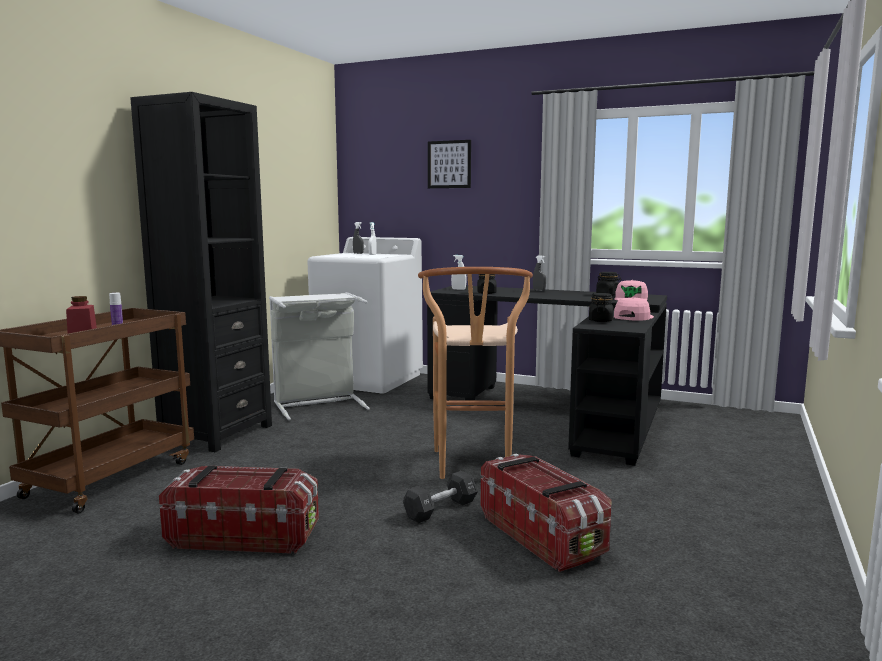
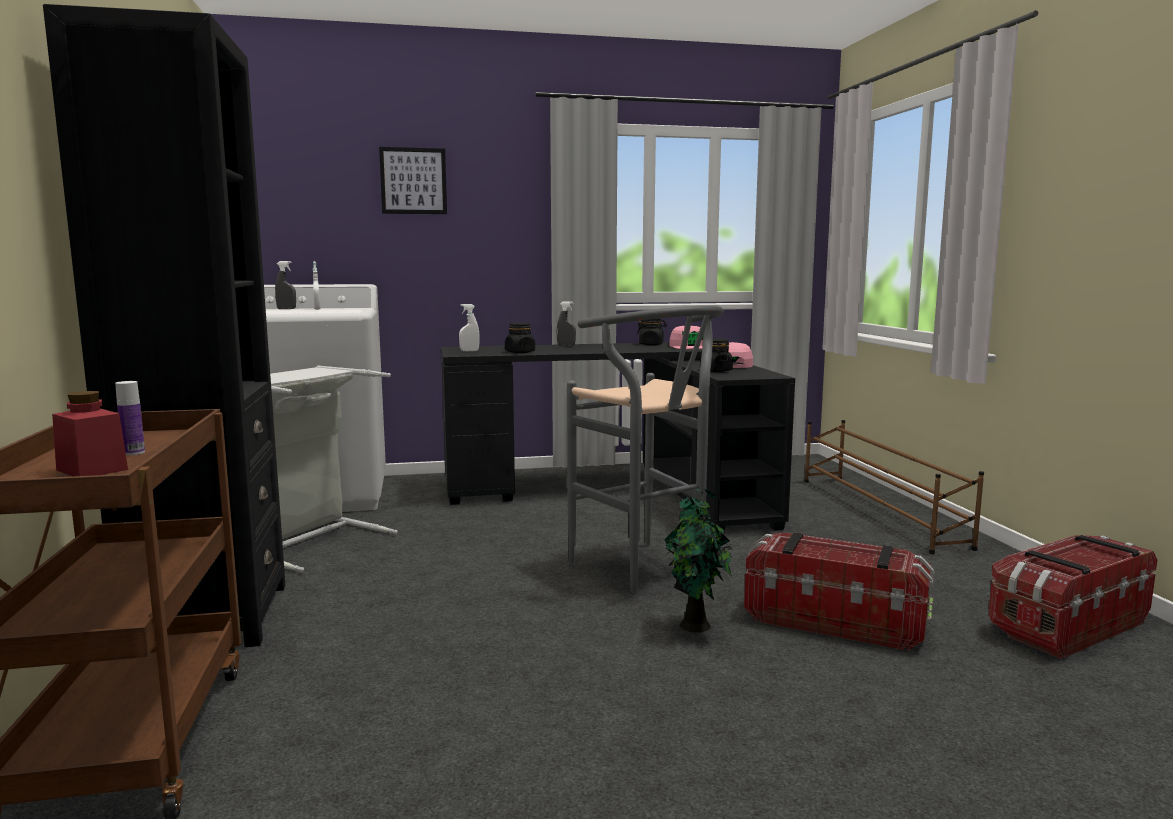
camera: 35 degrees left, 0 degrees up
(244, 536) = (529, 742): storage box -> storage box (1066, 626)
(440, 509) = (696, 627): black dumbbell -> potted plant
(473, 468) = (645, 571): brown stool -> grey stool
(756, 472) = (879, 512): none -> brown shoe rack

